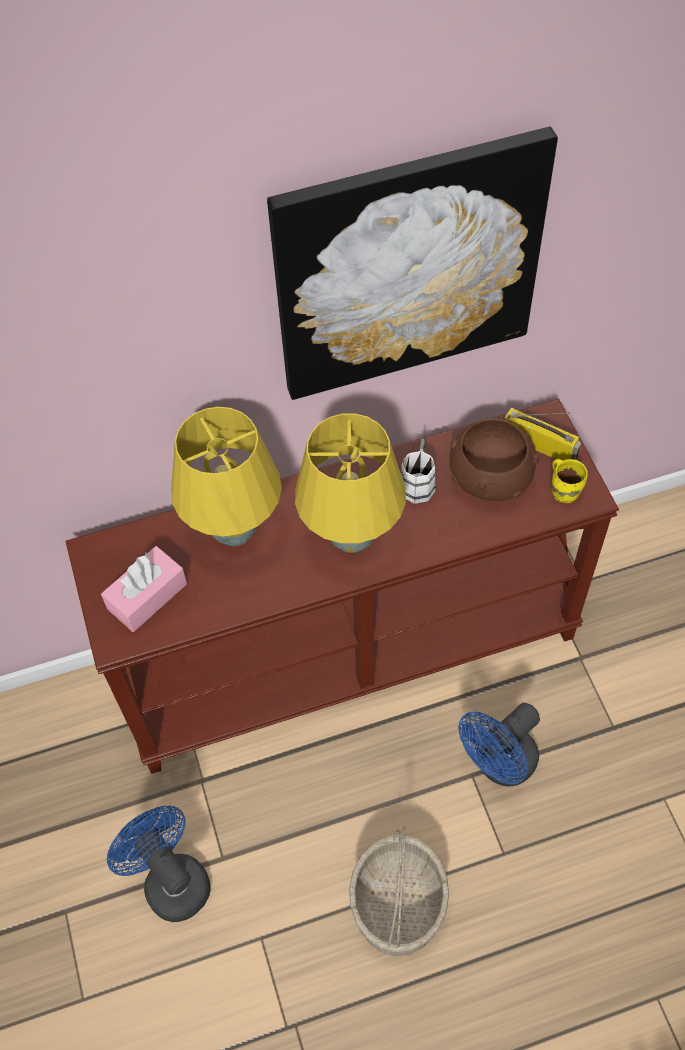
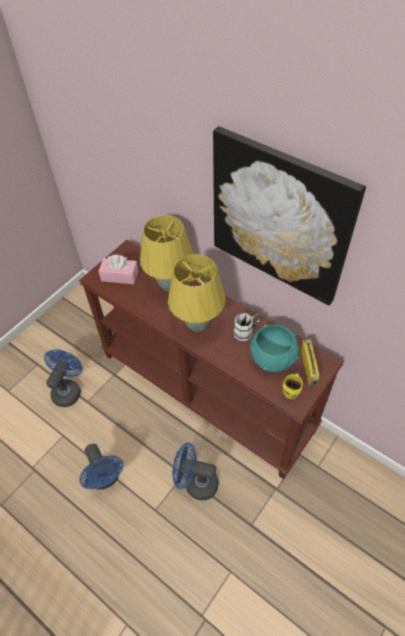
camera: 55 degrees right, 5 degrees down
(397, 904) = (106, 478): basket -> blue fan
(490, 477) = (273, 357): brown bowl -> turquoise bowl

